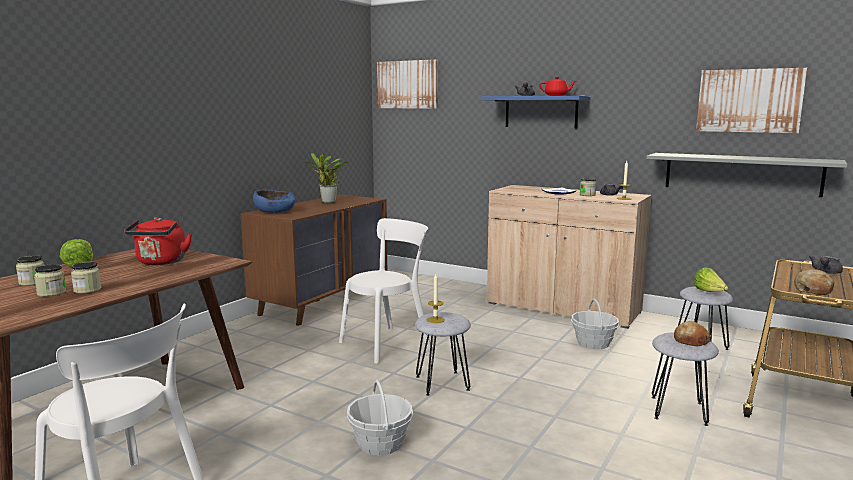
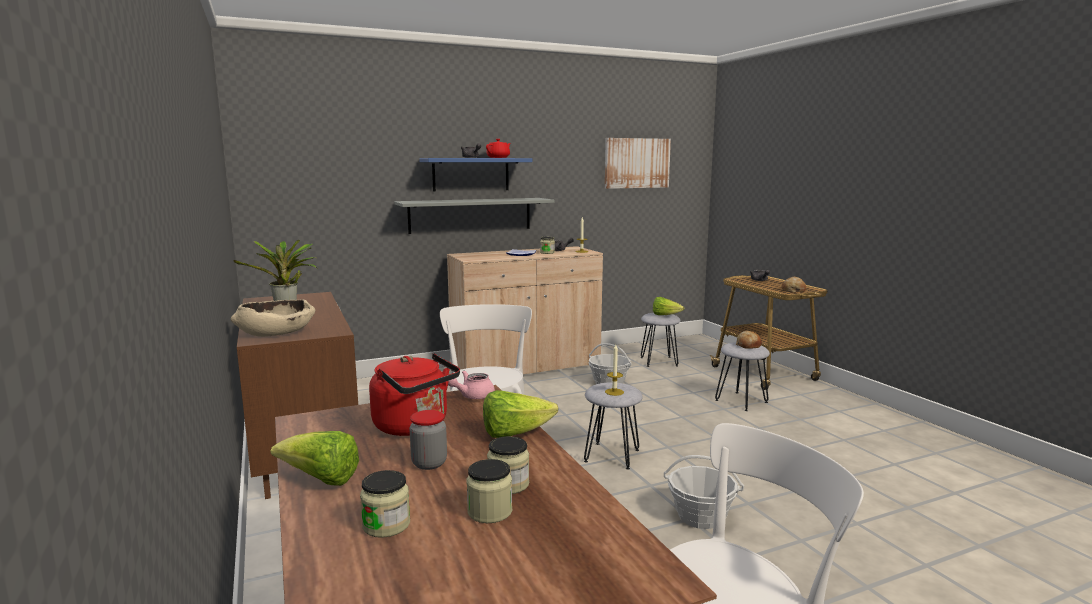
camera: 55 degrees left, 0 degrees up
(109, 274) = (429, 463): none -> jar
(164, 278) = (514, 434): none -> lettuce
(222, 261) = (472, 396): none -> pink teapot
(275, 211) = (276, 332): blue bowl -> beige bowl
(408, 84) = (290, 141): picture -> none
(741, 173) = (635, 221): grey shelf -> grey shelf (470, 215)

